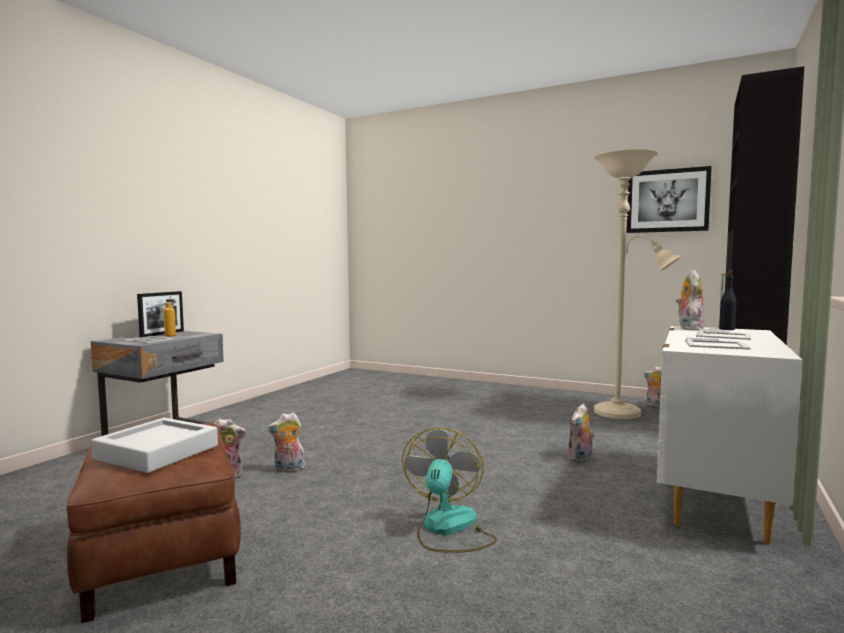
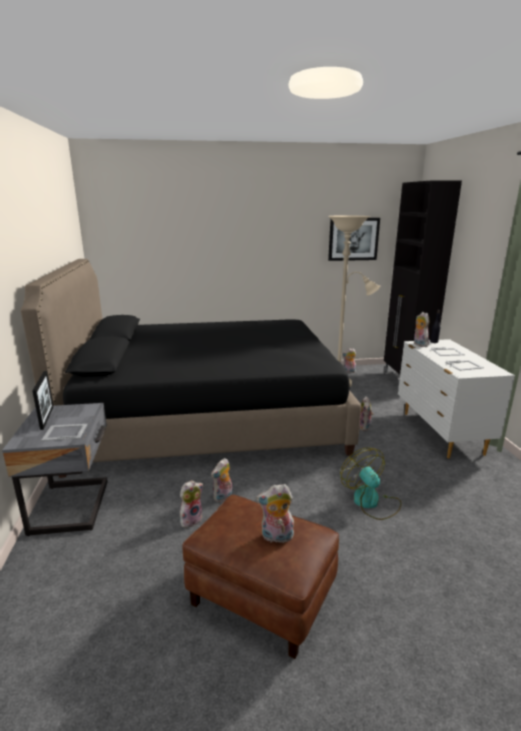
camera: 35 degrees left, 15 degrees up
(157, 452) = (276, 537): grey tray -> plush toy
(171, 335) = (62, 418): bottle -> none
(393, 410) = (208, 418): none -> black bed

